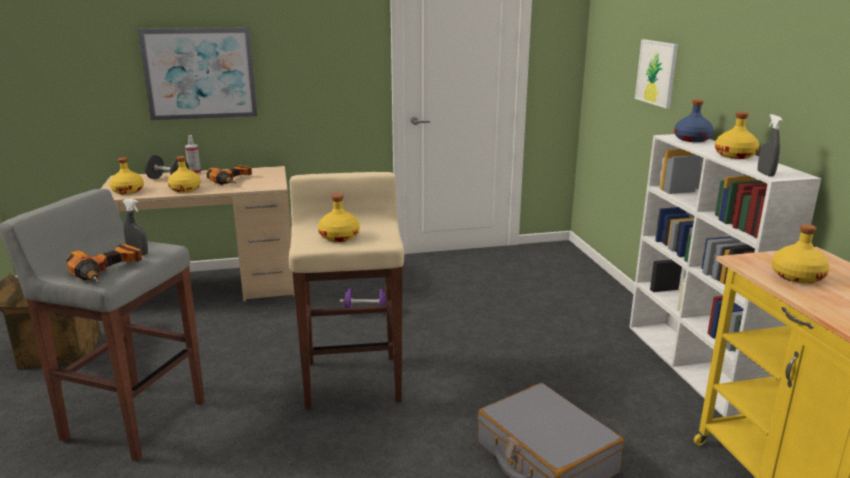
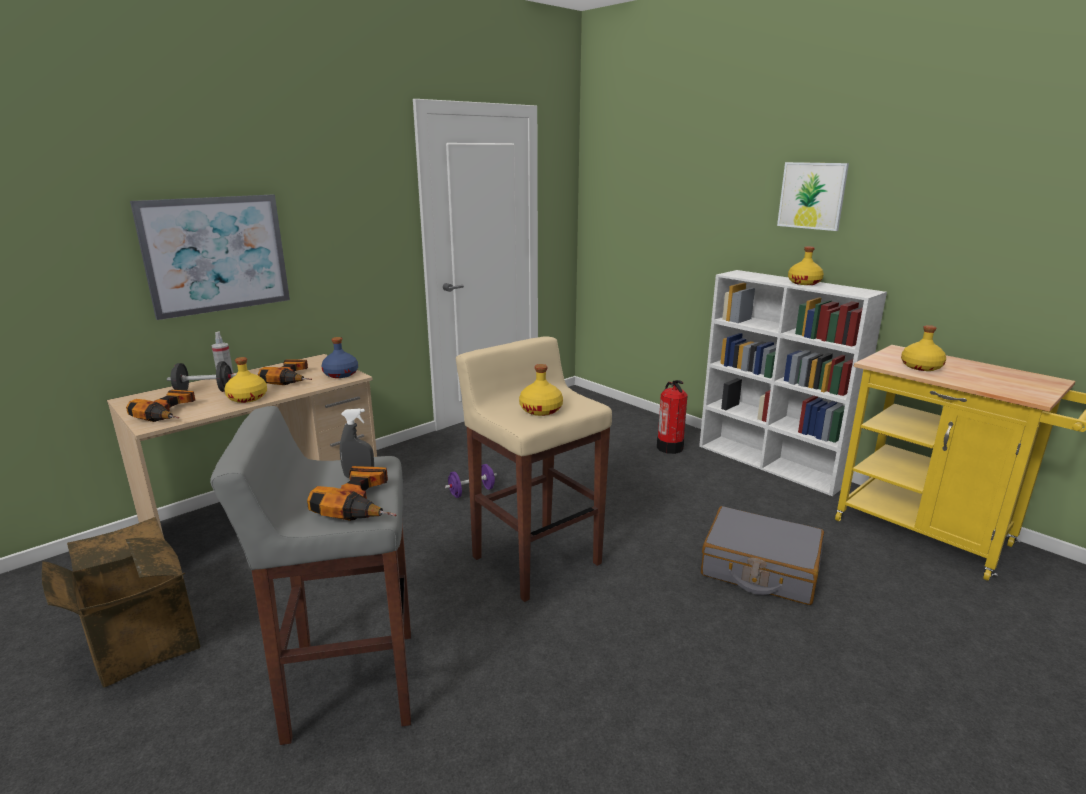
camera: 30 degrees left, 0 degrees up
(128, 191) = (170, 413): yellow bottle -> power drill
(595, 321) = (670, 447): none -> fire extinguisher
(656, 73) = (682, 221): picture -> picture (812, 196)
(692, 139) = (749, 274): blue bottle -> blue bottle (341, 374)
(765, 174) = (852, 293): grey spray bottle -> none

